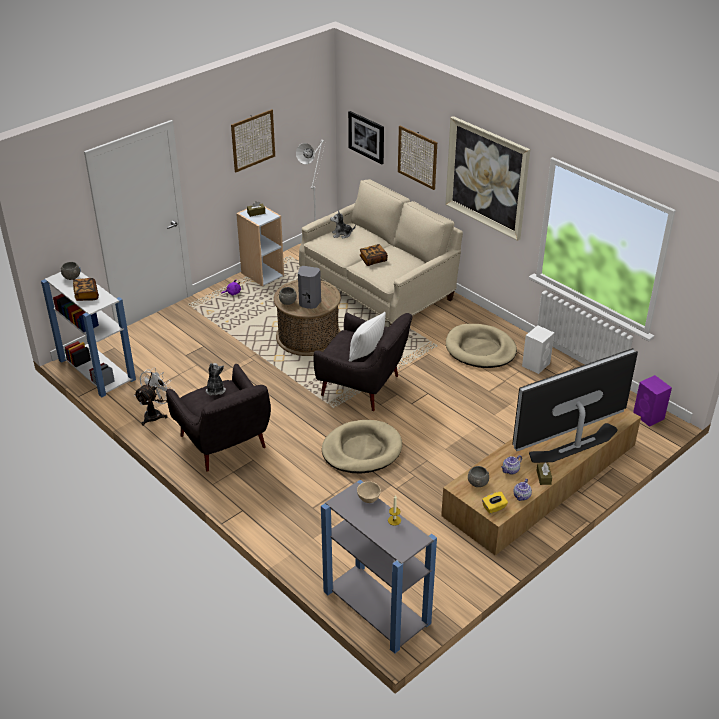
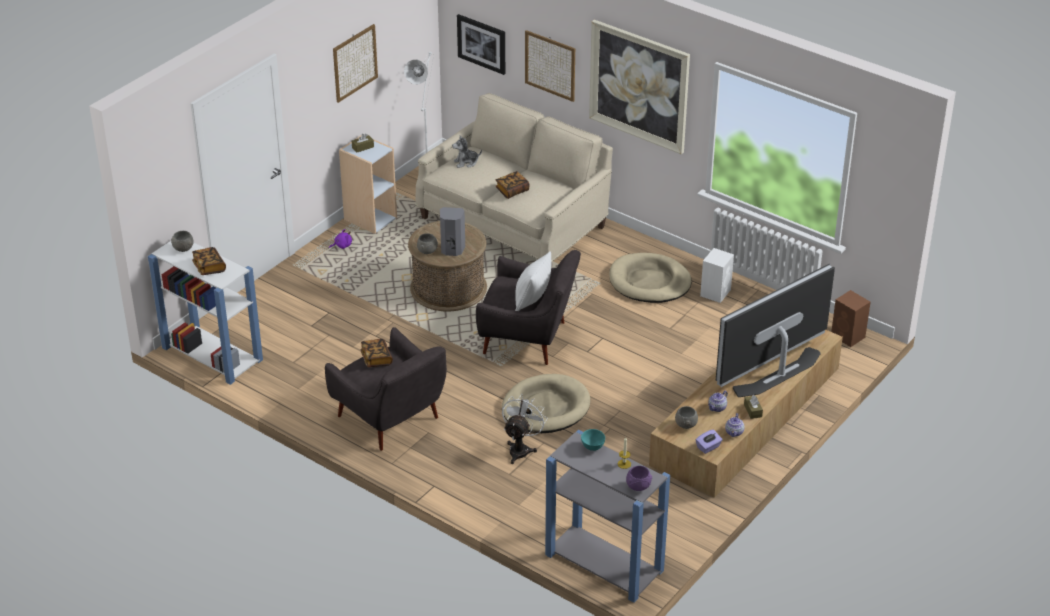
camera: 10 degrees left, 0 degrees up
(155, 414) = (300, 396): white fan -> white fan (521, 449)
(215, 390) = (376, 359): plush toy -> book
(368, 498) = (592, 446): beige bowl -> turquoise bowl
(402, 547) = (638, 487): none -> purple bowl
(494, 508) = (708, 447): yellow tissue box -> purple tissue box
(649, 416) = (848, 336): purple speaker -> brown speaker

